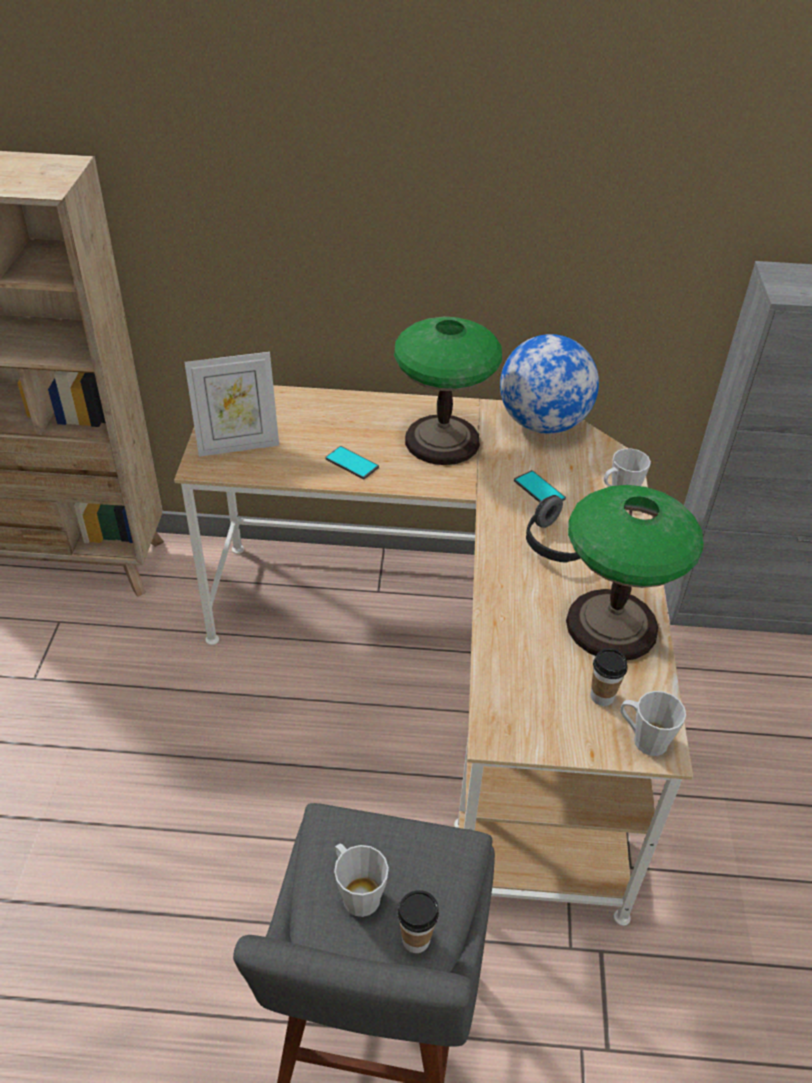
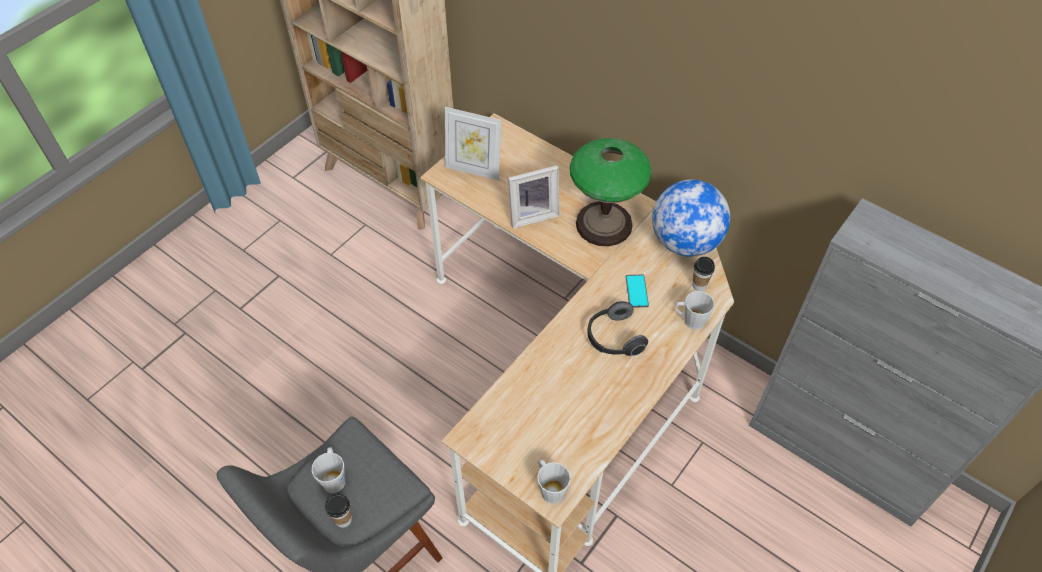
camera: 35 degrees right, 10 degrees up
(352, 463) = (532, 214): phone -> picture frame
(602, 696) = (549, 449): cup -> cup (699, 285)
(611, 626) = (596, 408): table lamp -> none

